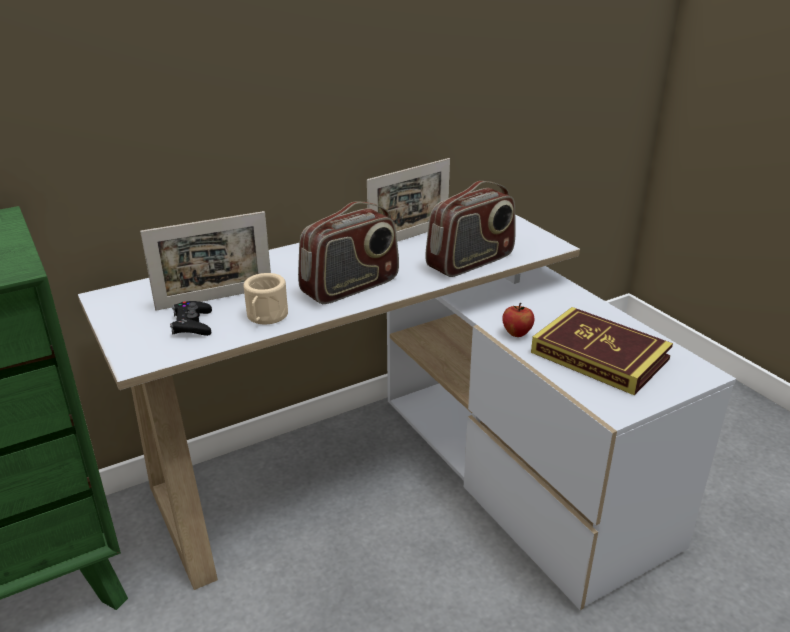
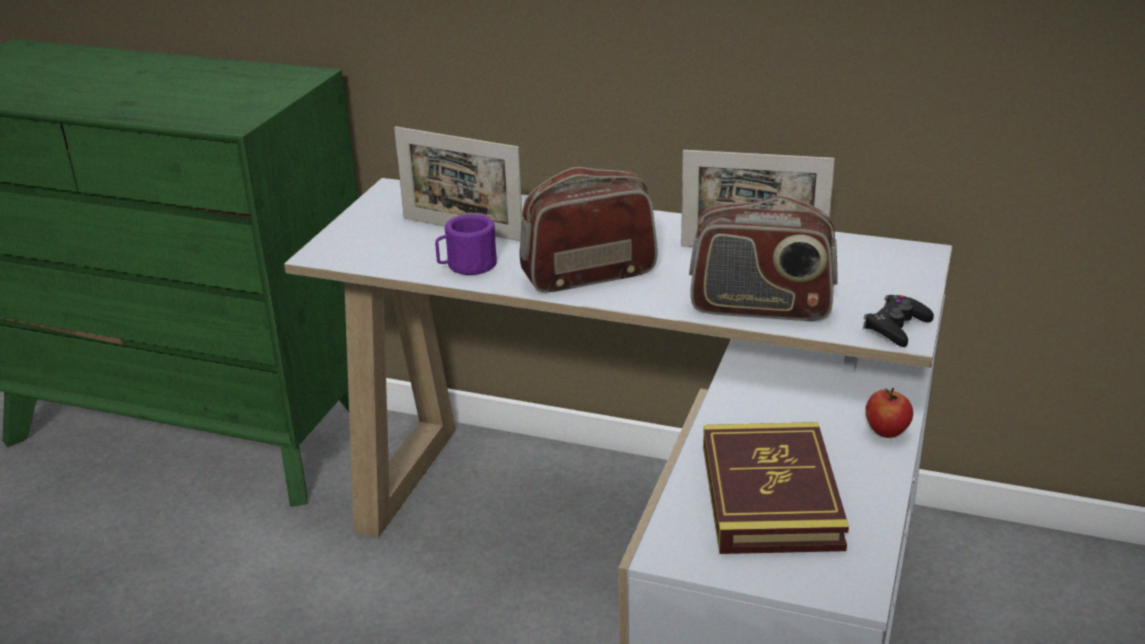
camera: 50 degrees right, 0 degrees up
(192, 324) = (405, 244): black game controller -> black game controller (896, 327)
(265, 317) = (466, 266): beige mug -> purple mug
(350, 287) = (588, 274): radio -> radio turned 150 degrees clockwise
(517, 333) = (728, 421): apple -> apple (887, 432)

